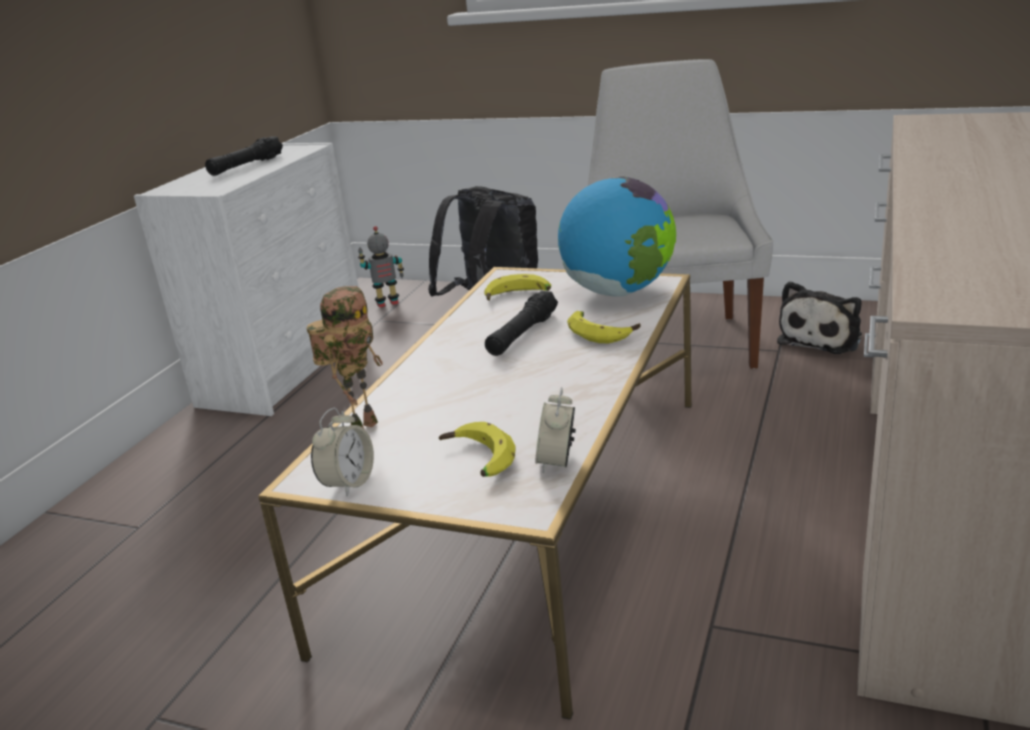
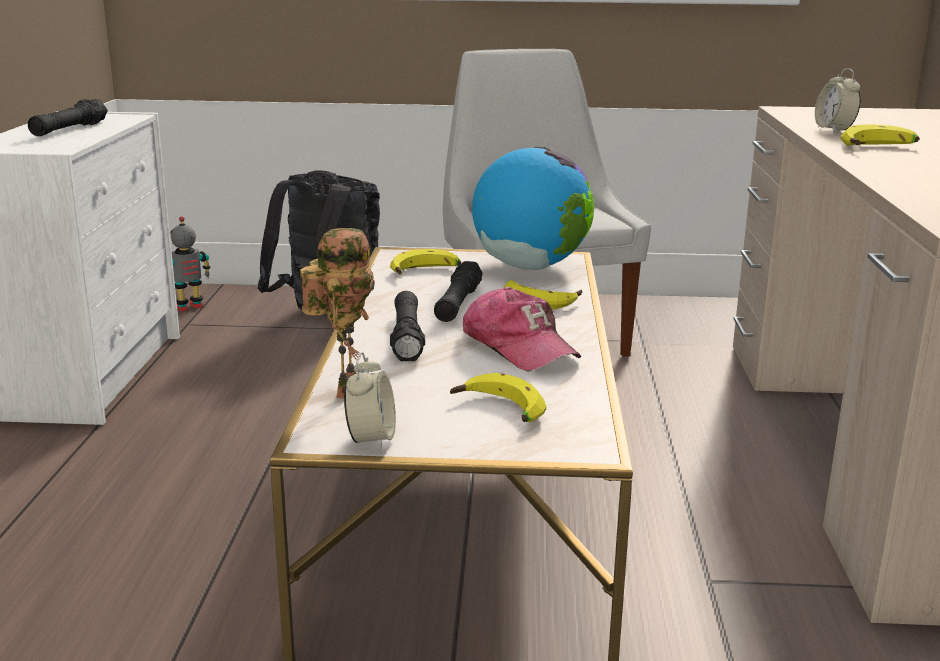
camera: 20 degrees left, 5 degrees down
(453, 371) = (407, 337): none -> black flashlight
(544, 387) = (518, 347): none -> cap
(557, 462) = (585, 408): alarm clock -> alarm clock (834, 130)
(822, 338) = (676, 329): plush toy -> none
(965, 178) = (879, 148): none -> banana

